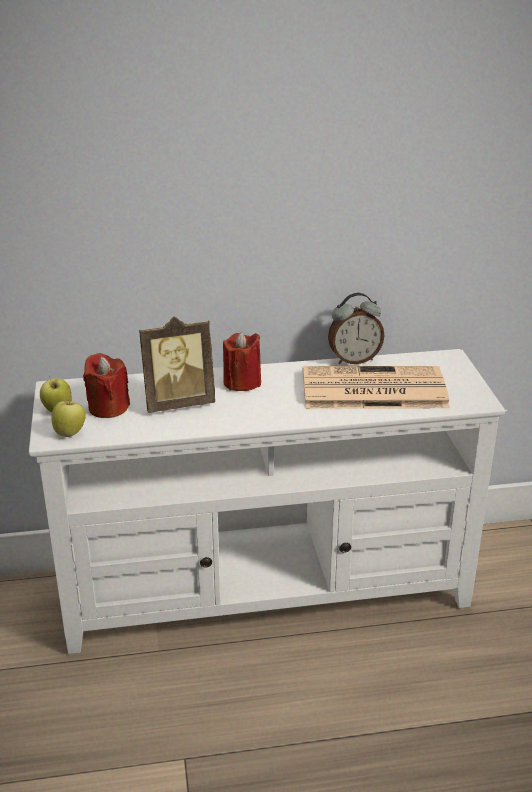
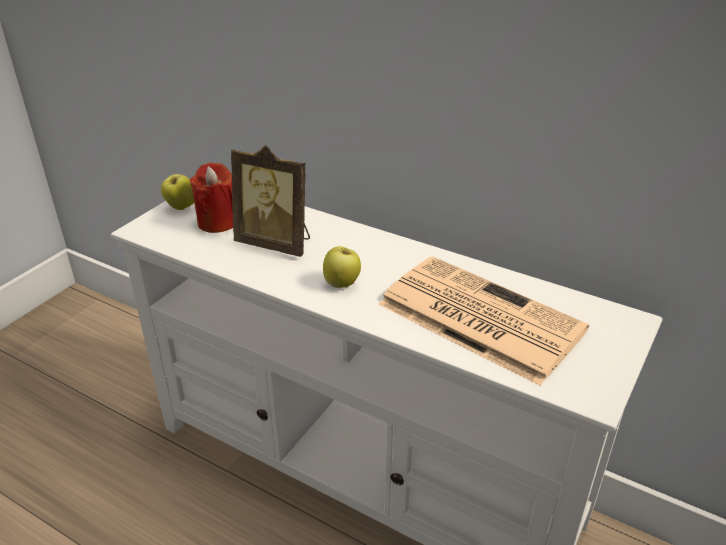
camera: 40 degrees right, 5 degrees up
(70, 433) = (158, 231): apple -> apple (342, 284)
(242, 382) = (359, 248): red candle -> none
(354, 360) = (506, 274): alarm clock -> none

